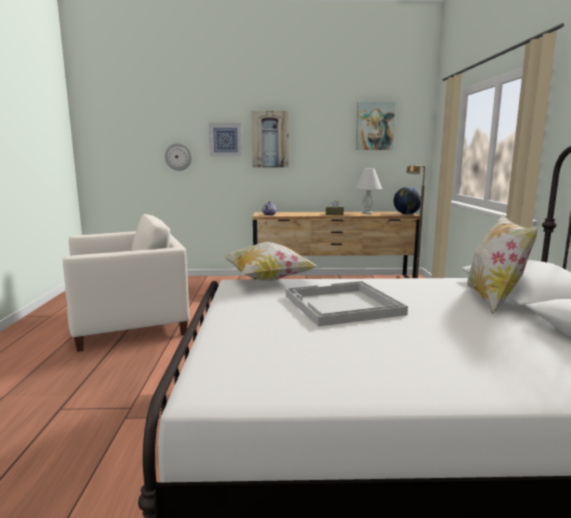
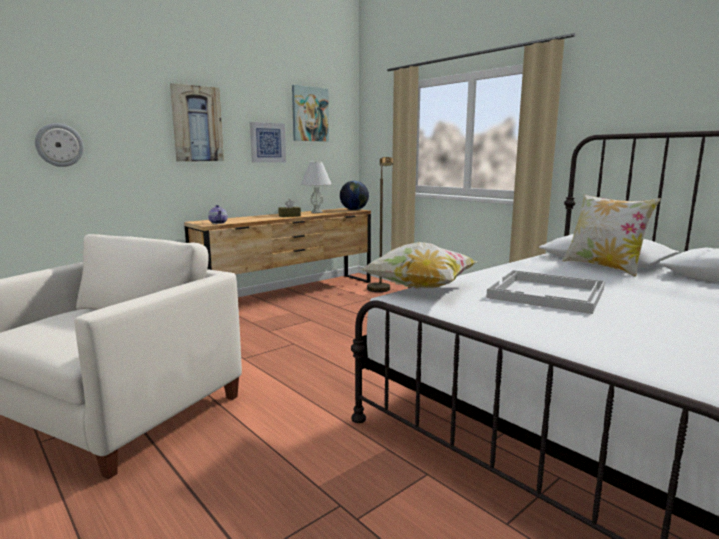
camera: 40 degrees left, 0 degrees up
(225, 139) = (135, 121): picture -> picture (267, 142)

